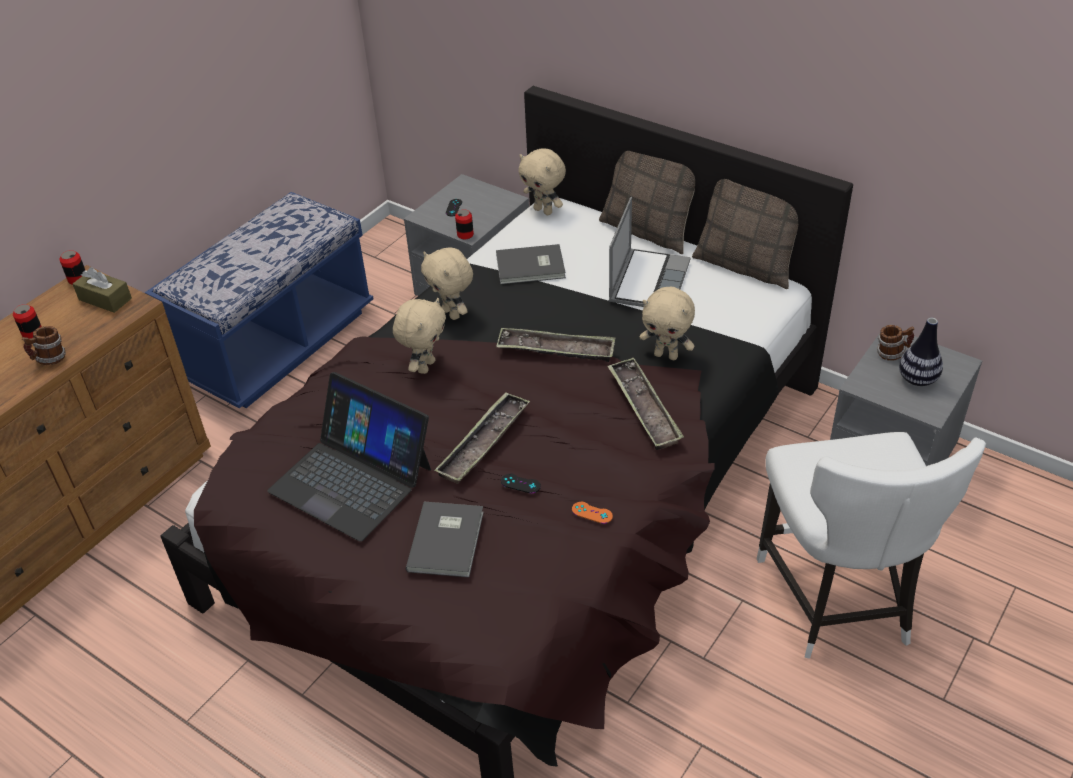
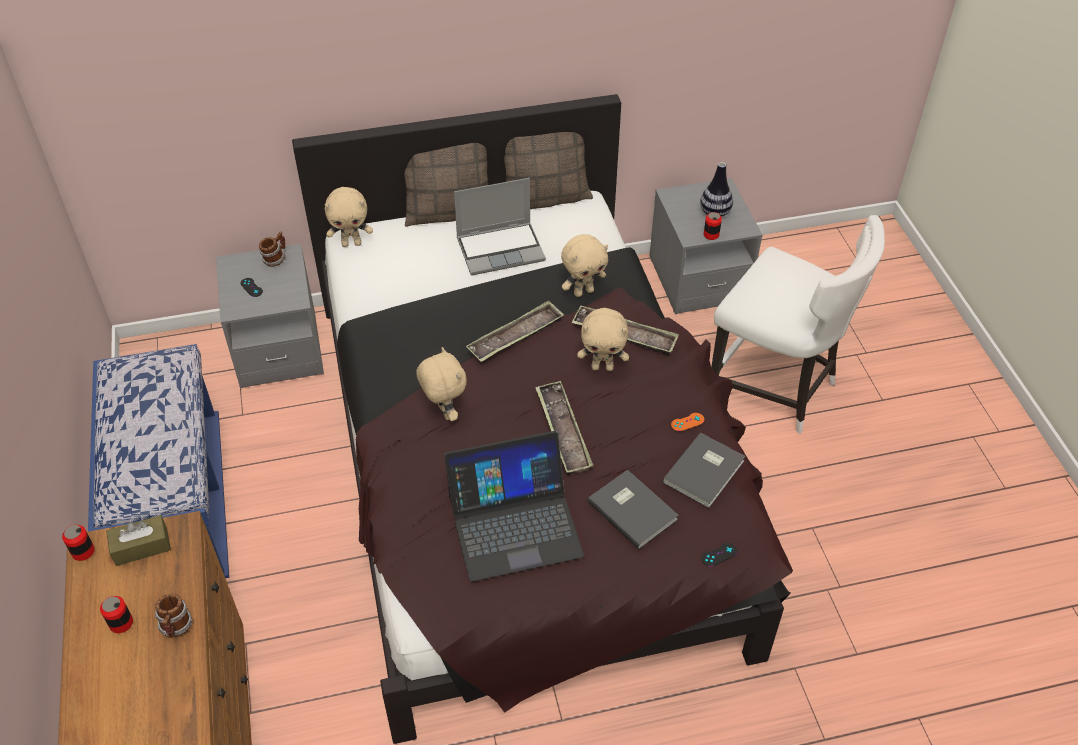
camera: 50 degrees left, 5 degrees up
(452, 313) = (400, 363): beige plush toy -> beige plush toy (602, 367)
(465, 235) = (293, 303): can -> can (711, 235)
(520, 483) = (623, 439): black game controller -> black game controller (719, 555)
(531, 267) = (407, 291): grey book -> grey book (706, 471)
(648, 281) = (501, 249): laptop -> laptop turned 105 degrees clockwise
(892, 353) = (682, 205): mug -> mug (275, 259)

